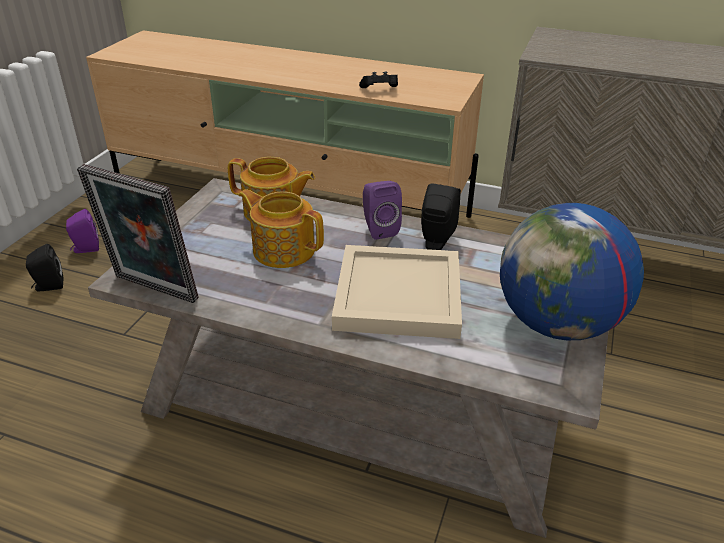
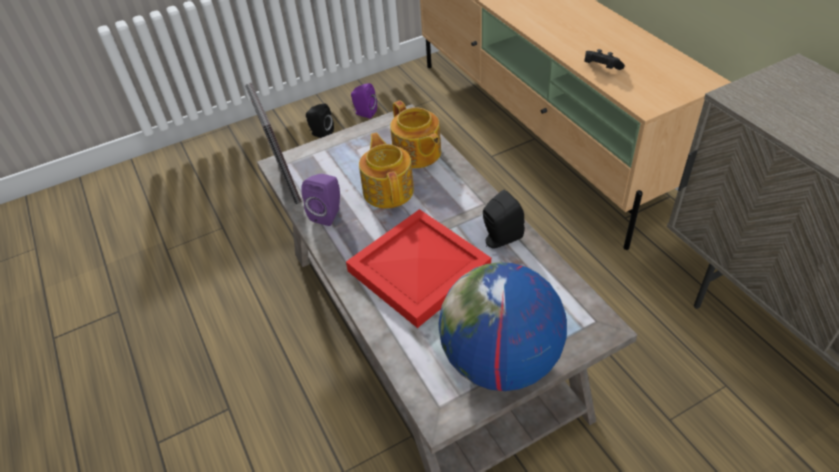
camera: 45 degrees right, 10 degrees up
(378, 229) = (472, 205): purple speaker -> purple speaker (328, 213)
(400, 294) = (421, 269): beige tray -> red tray

